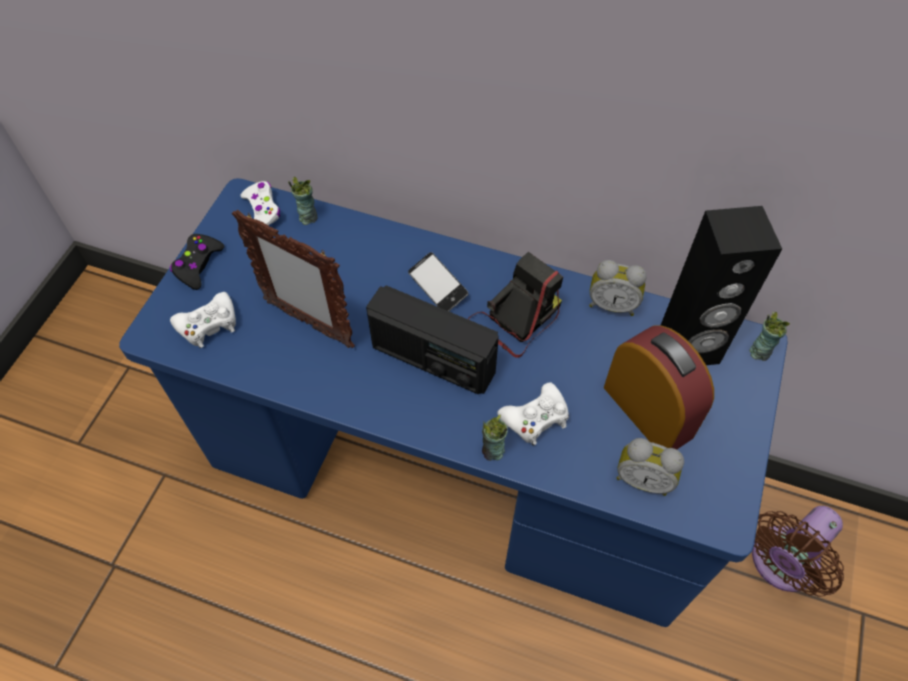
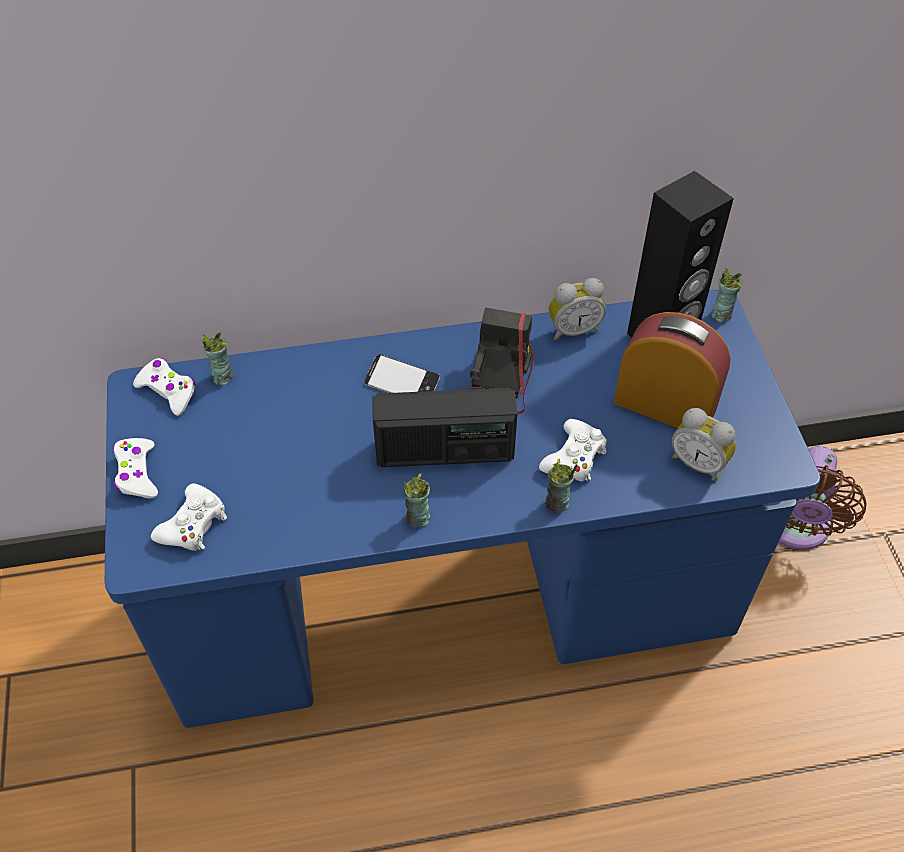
camera: 30 degrees left, 5 degrees down
(198, 265) = (137, 473): black game controller -> white game controller
(308, 323) = (298, 475): picture frame -> none
(373, 405) = (418, 519): none -> cup
(643, 478) = (698, 463): alarm clock -> alarm clock turned 45 degrees clockwise

